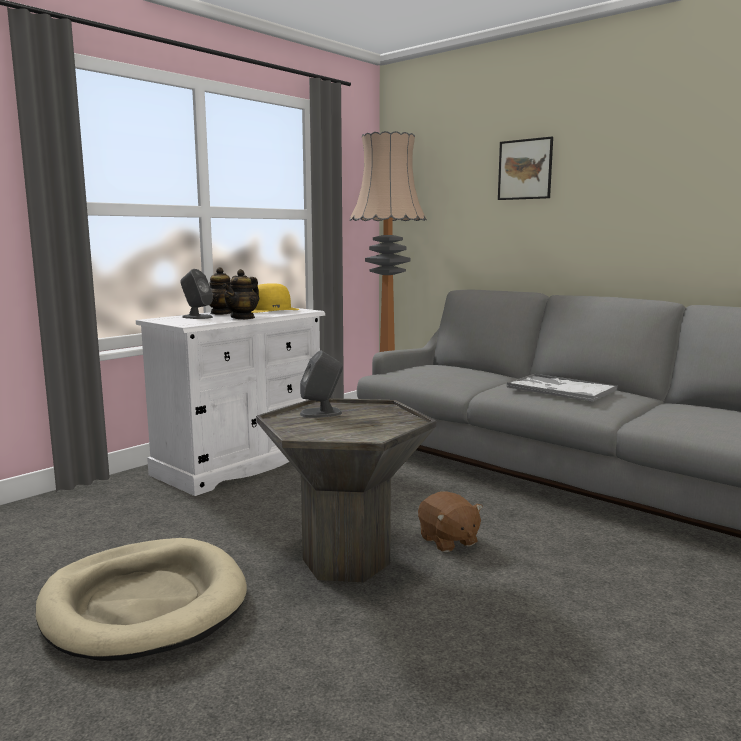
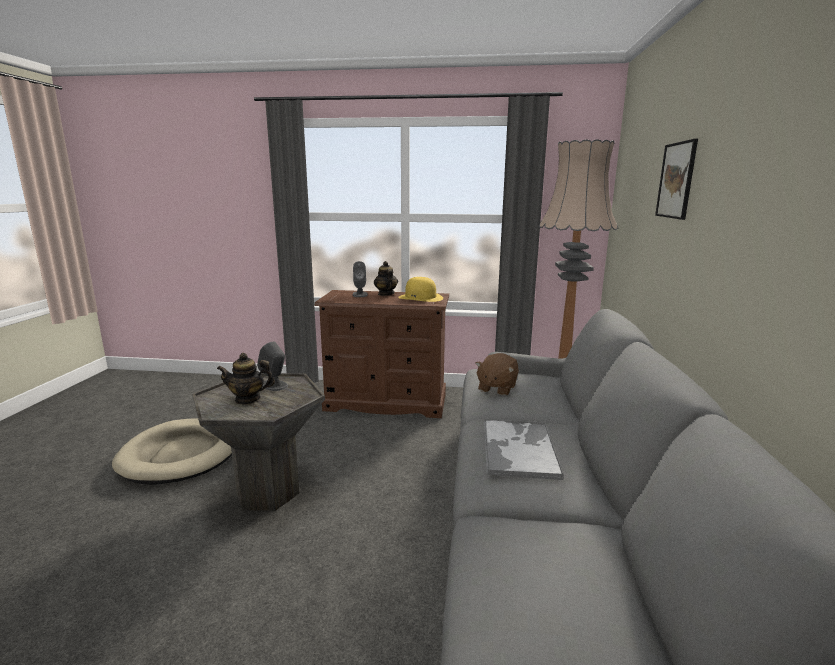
camera: 55 degrees right, 5 degrees up
(241, 463) = (386, 402): white dresser -> brown dresser
(243, 317) = (373, 301): teapot -> teapot (248, 399)
(448, 541) = (331, 522): brown plush toy -> brown plush toy (496, 388)

